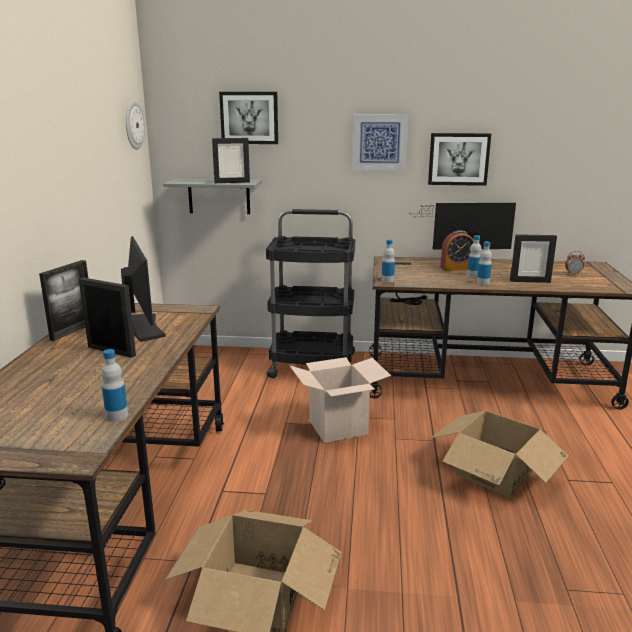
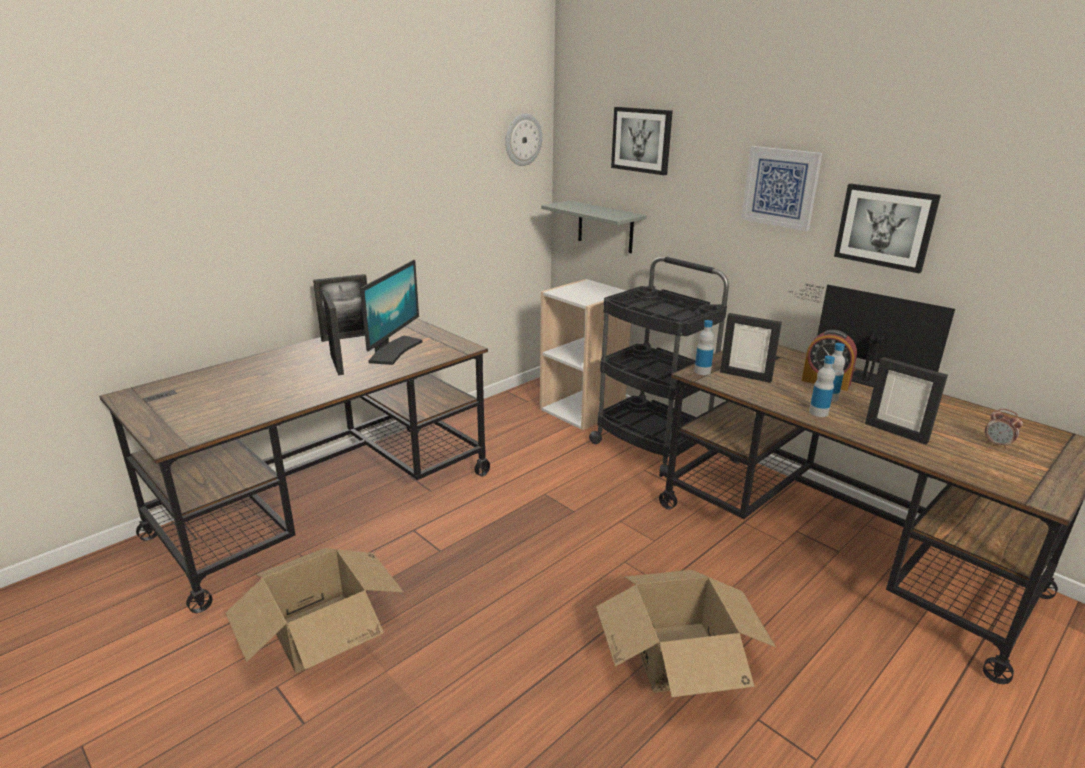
camera: 40 degrees right, 5 degrees up
(117, 416) = (243, 420): bottle -> none
(232, 182) = (604, 214): picture frame -> picture frame (745, 375)
(232, 360) = (582, 410): none -> bookcase
(338, 427) = (585, 521): cardboard box -> none

